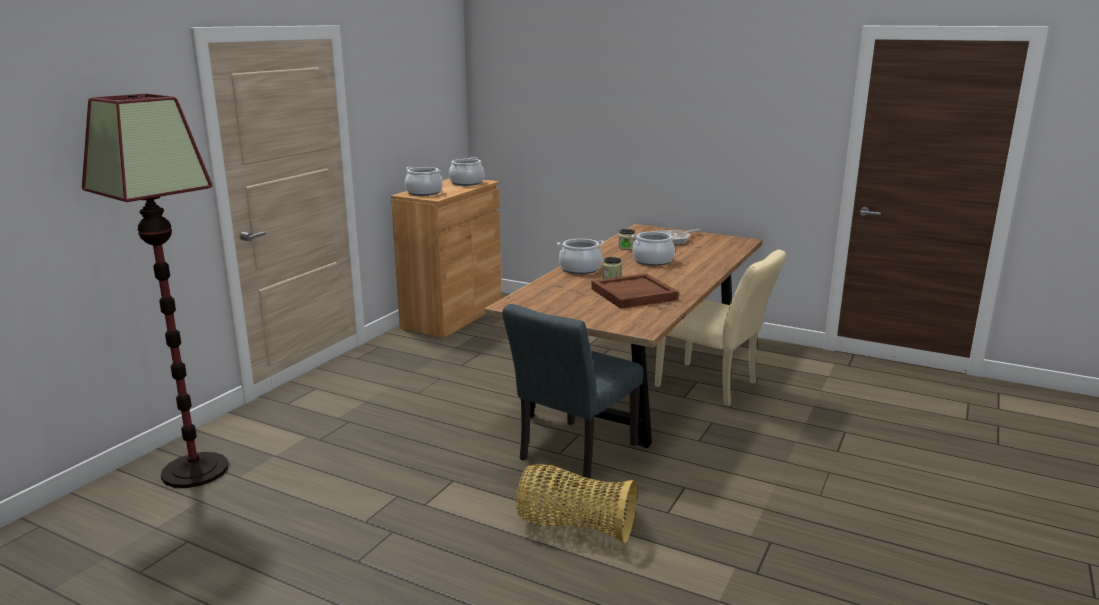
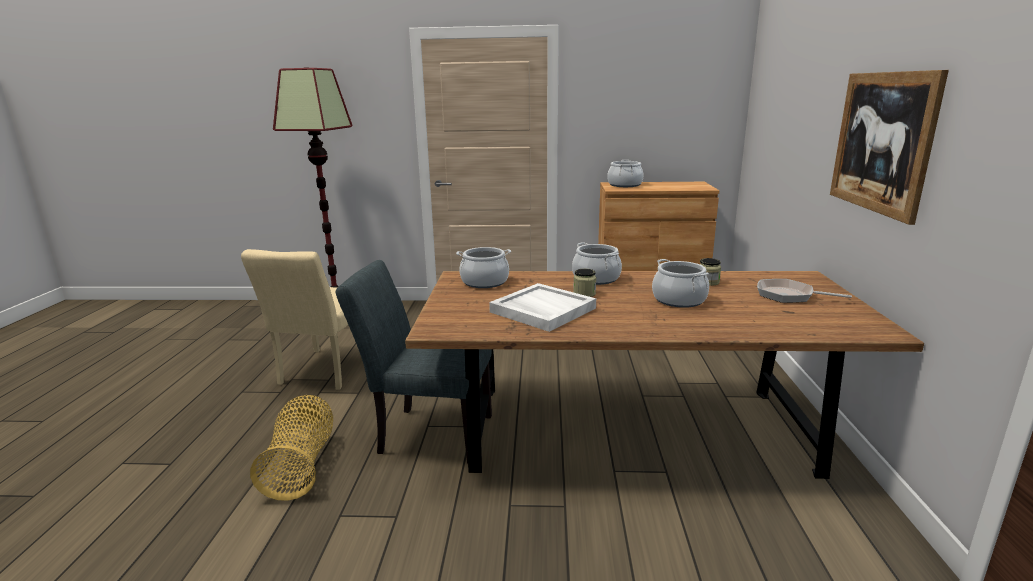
camera: 65 degrees right, 0 degrees up
(467, 183) = (687, 186): cooking pot -> cooking pot (484, 282)
(633, 294) = (542, 310): brown tray -> white tray
(693, 128) = (882, 142): none -> picture
(713, 386) = (668, 487): beige chair -> beige chair (323, 372)

